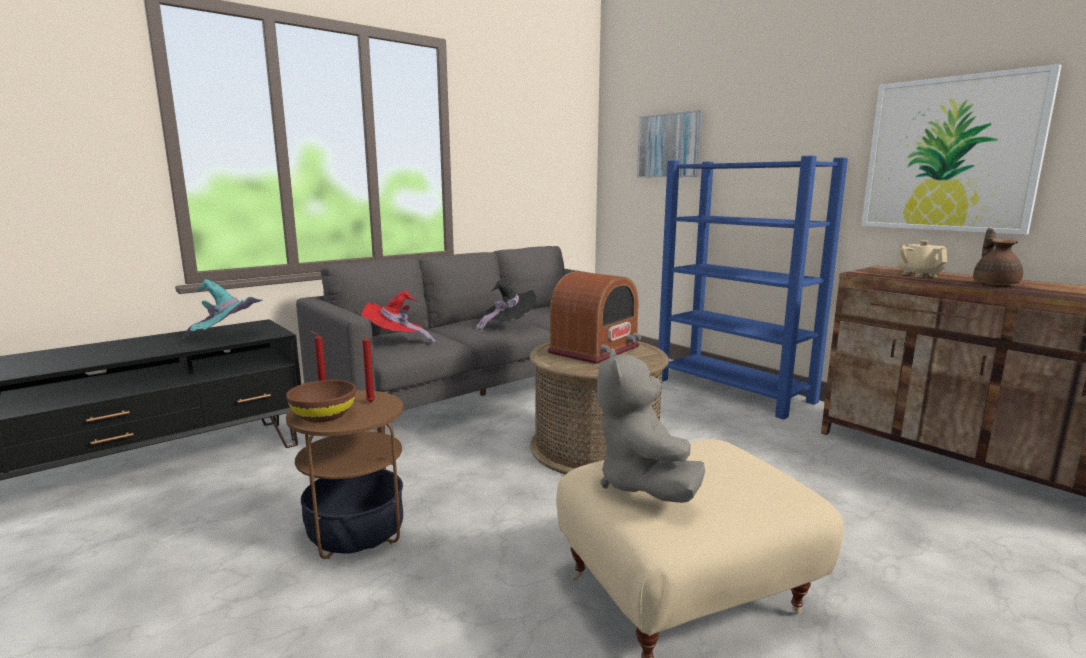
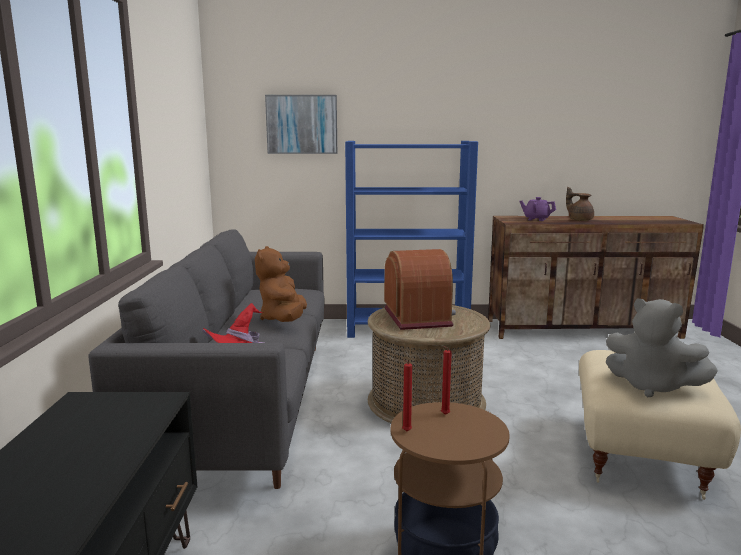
camera: 50 degrees left, 0 degrees up
(227, 337) = (119, 428): turquoise hat -> none
(324, 416) = (458, 440): brown bowl -> none
(508, 326) = (283, 319): black hat -> brown plush toy
(918, 275) = (536, 219): beige teapot -> purple teapot
(950, 155) = (529, 140): picture -> none

